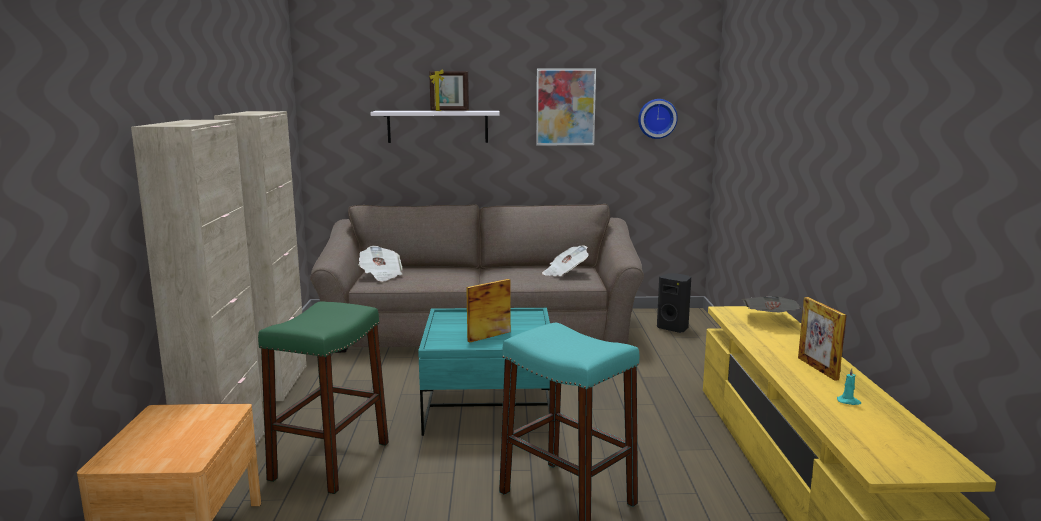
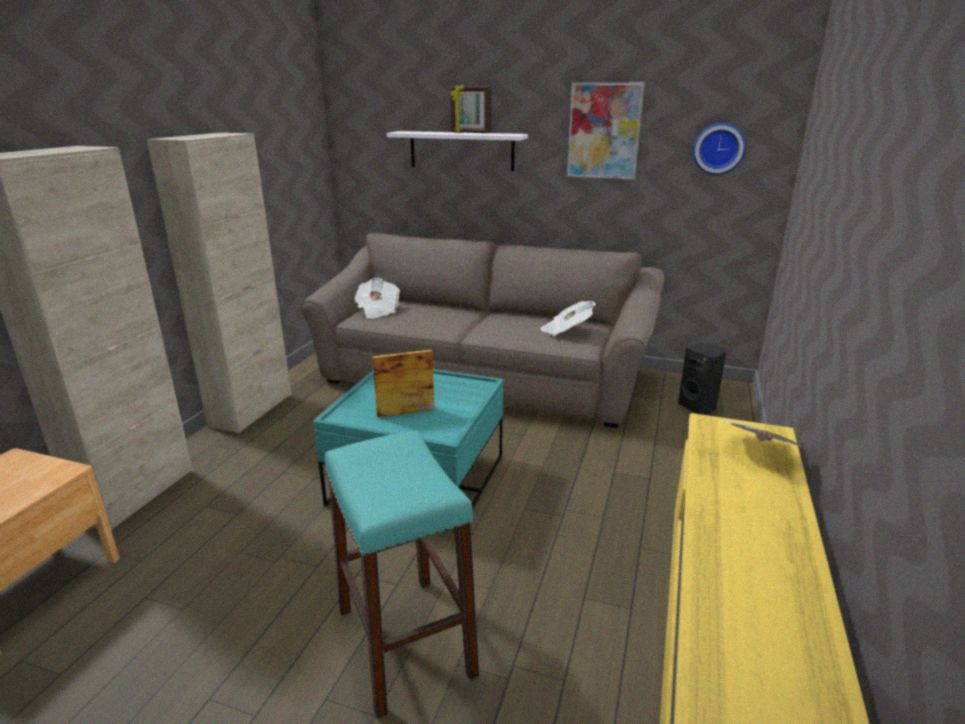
camera: 20 degrees right, 10 degrees up
(330, 460) = (219, 519): green stool -> none
(817, 368) = (766, 568): picture frame -> none
(848, 401) = (769, 660): turquoise candle -> none

